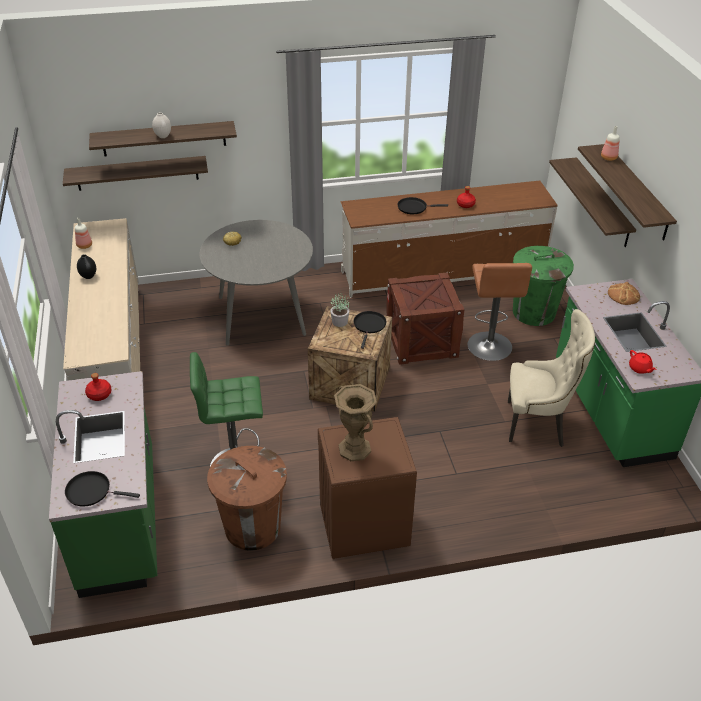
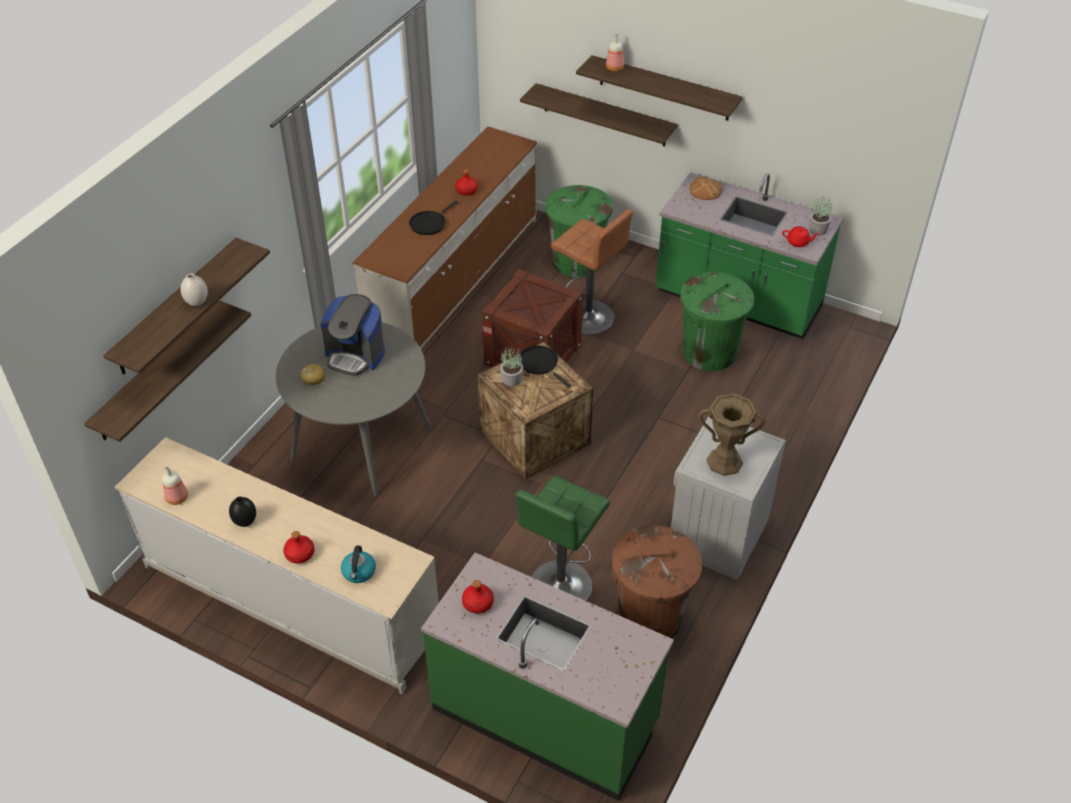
camera: 50 degrees left, 5 degrees up
(82, 308) = (299, 554): none -> red bottle
(88, 337) = (359, 572): none -> kettle
(91, 491) = (619, 673): black frying pan -> none
(269, 245) = (355, 355): none -> coffee machine
(363, 523) = (716, 534): brown washing machine -> white washing machine
(537, 423) = (709, 352): beige chair -> green trash can
(671, 371) = (818, 229): none -> potted plant

